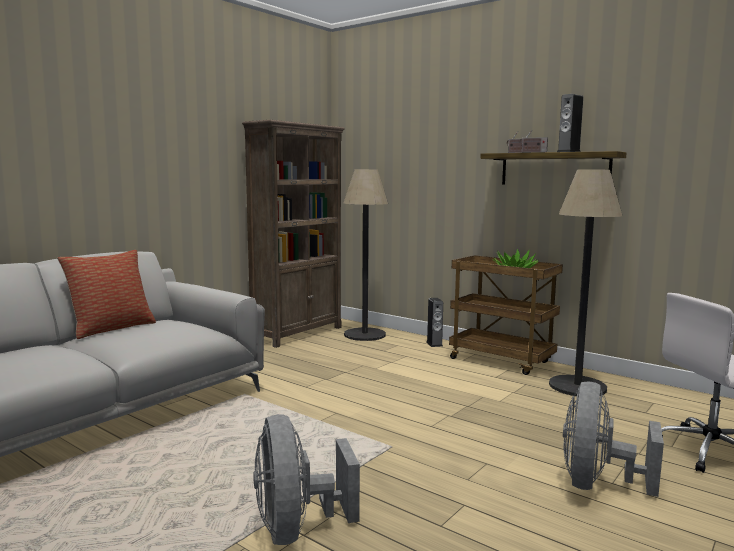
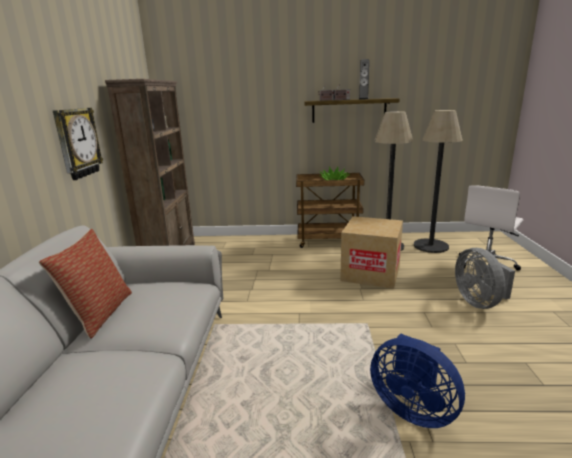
camera: 35 degrees left, 10 degrees up
(186, 178) = (77, 143): none -> wall clock
(296, 528) = (412, 408): grey fan -> blue fan
(364, 335) = (220, 245): floor lamp -> floor lamp (431, 246)
(434, 344) = (274, 240): speaker -> none
(493, 406) = (371, 273): none -> cardboard box

